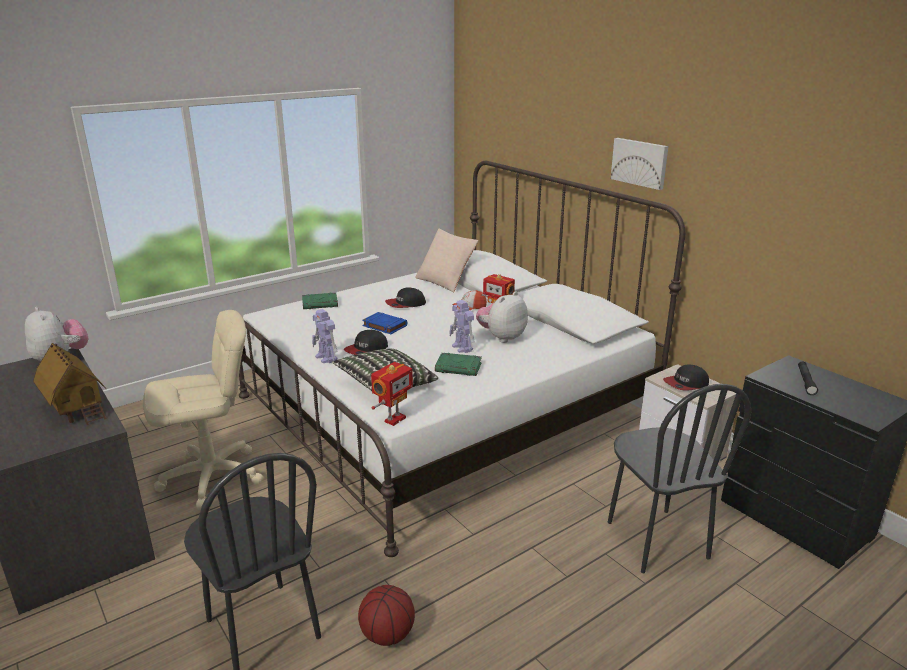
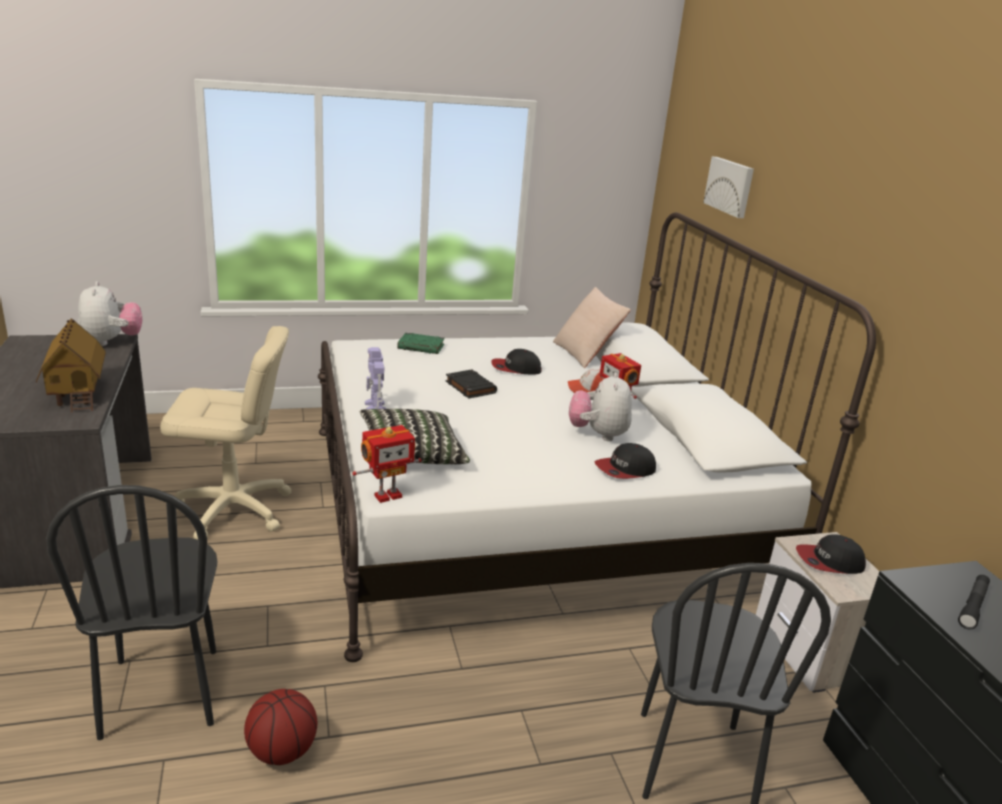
camera: 20 degrees right, 0 degrees up
(366, 349) = (426, 409): cap -> cap (625, 469)
(384, 326) = (470, 387): blue book -> black book
(459, 367) = (514, 456): green book -> none
(462, 348) = (539, 435): toy robot -> none
(501, 337) = (598, 434): plush toy -> plush toy turned 60 degrees counterclockwise
(640, 162) = (843, 240): picture -> picture (730, 186)

